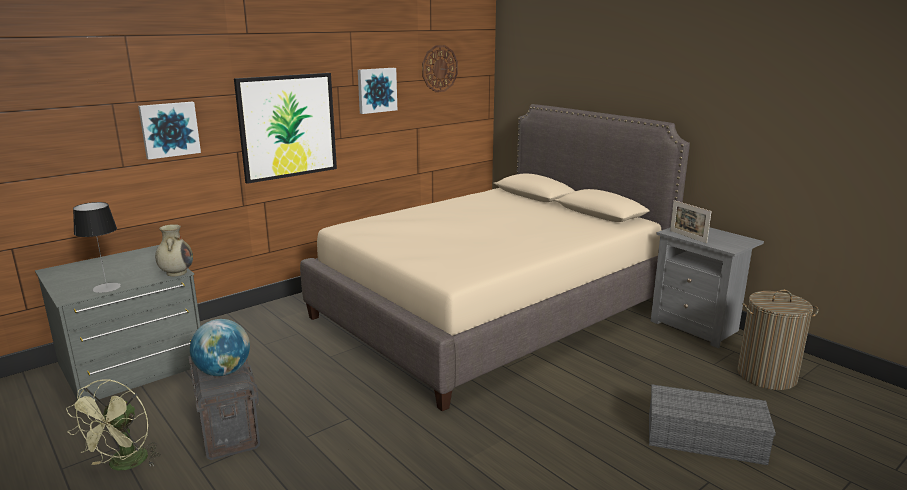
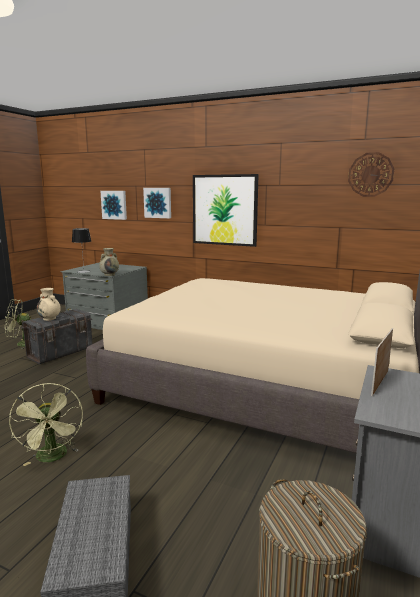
camera: 65 degrees right, 5 degrees down
(223, 372) = (50, 318): globe -> beige vase
(376, 90) = (299, 190): picture -> picture (114, 205)
(550, 450) = (53, 457): none -> green fan

